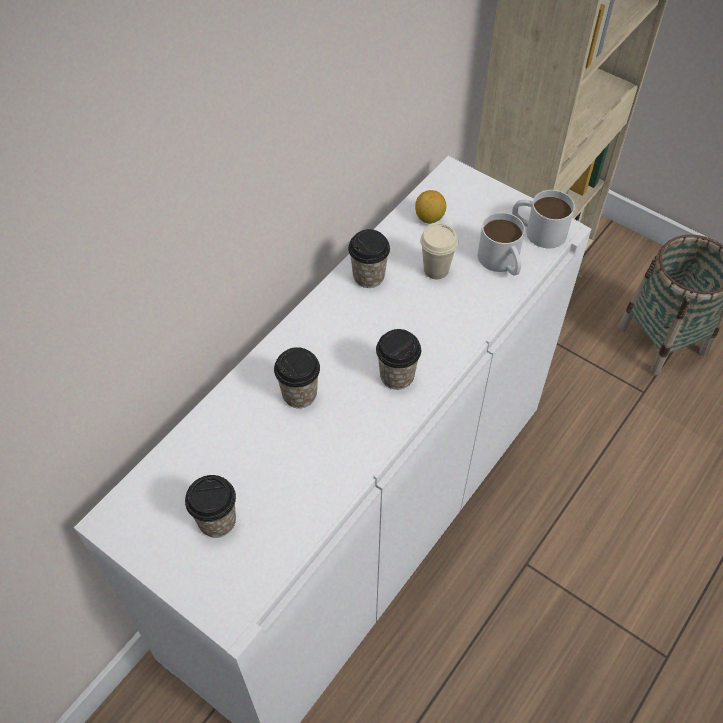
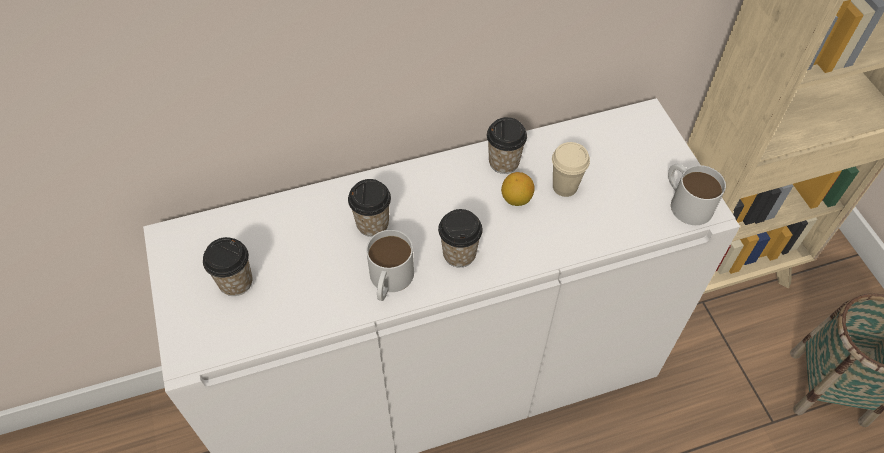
camera: 35 degrees right, 0 degrees up
(429, 218) = (595, 141): lemon -> lemon (516, 199)
(502, 262) = (628, 211): white mug -> white mug (389, 281)

